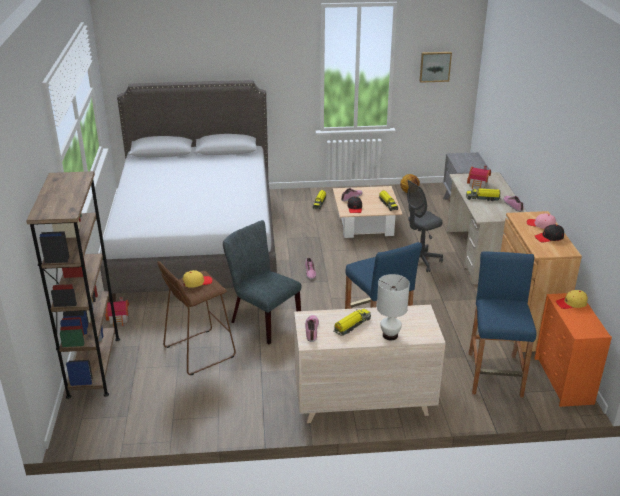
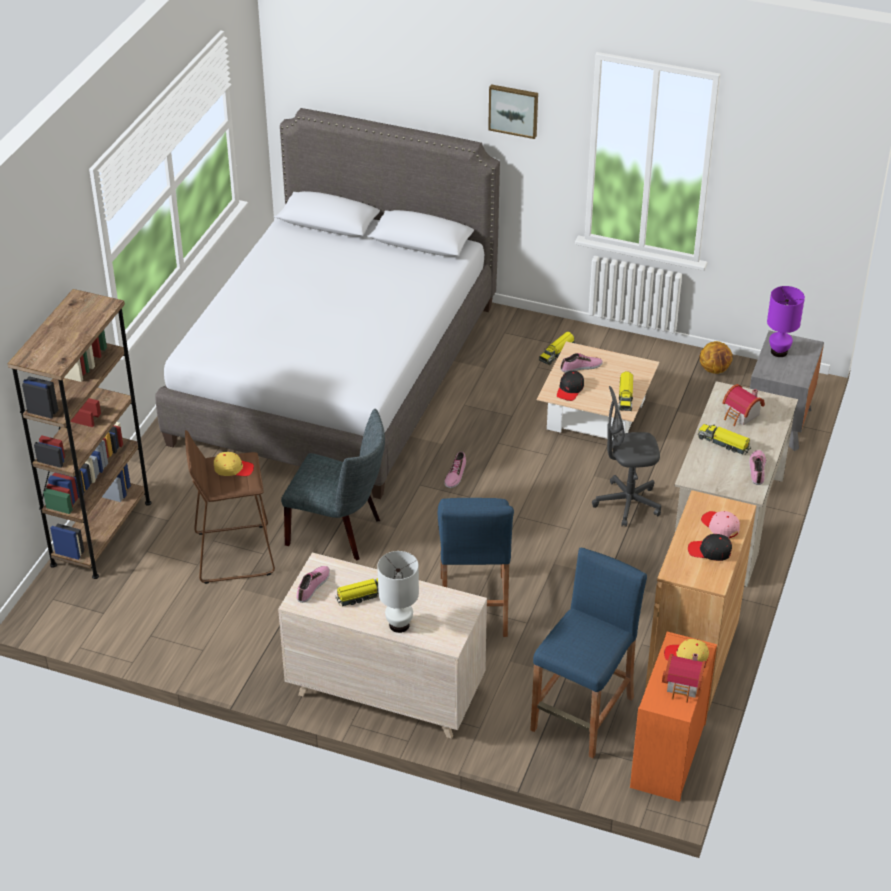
camera: 25 degrees right, 10 degrees up
(119, 319) = (166, 472): toy house -> toy house (684, 686)
(261, 320) = (339, 532): grey chair -> grey chair turned 135 degrees clockwise
(435, 66) = (779, 184): picture -> picture (514, 110)
(461, 160) = (779, 352): none -> purple table lamp

